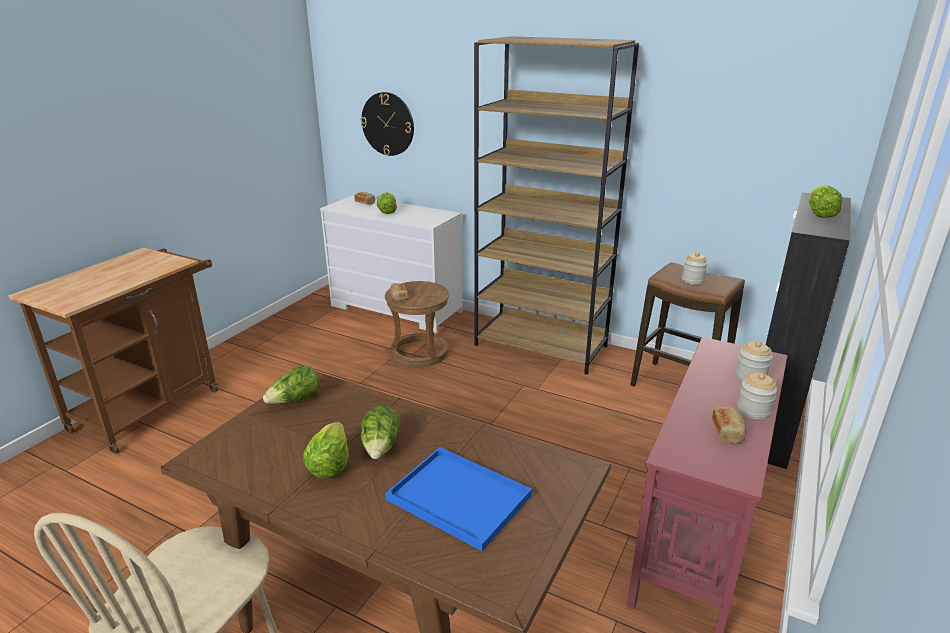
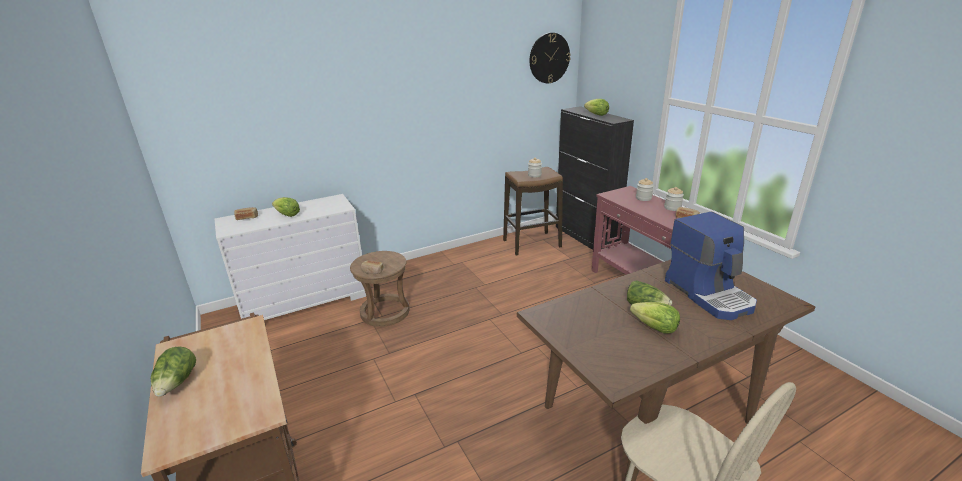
camera: 55 degrees left, 0 degrees up
(295, 401) = (563, 325): lettuce -> lettuce (177, 383)
(388, 124) = (245, 137): wall clock -> wall clock (549, 58)
(462, 498) = (709, 294): blue tray -> coffee machine
(541, 346) = (441, 264): brown bookcase -> none

